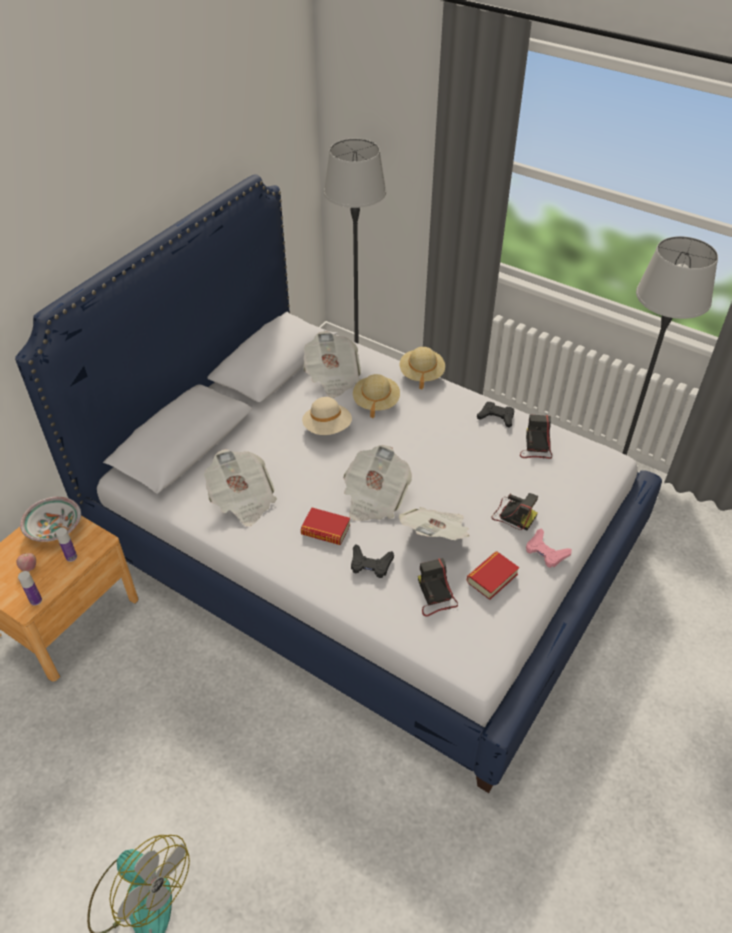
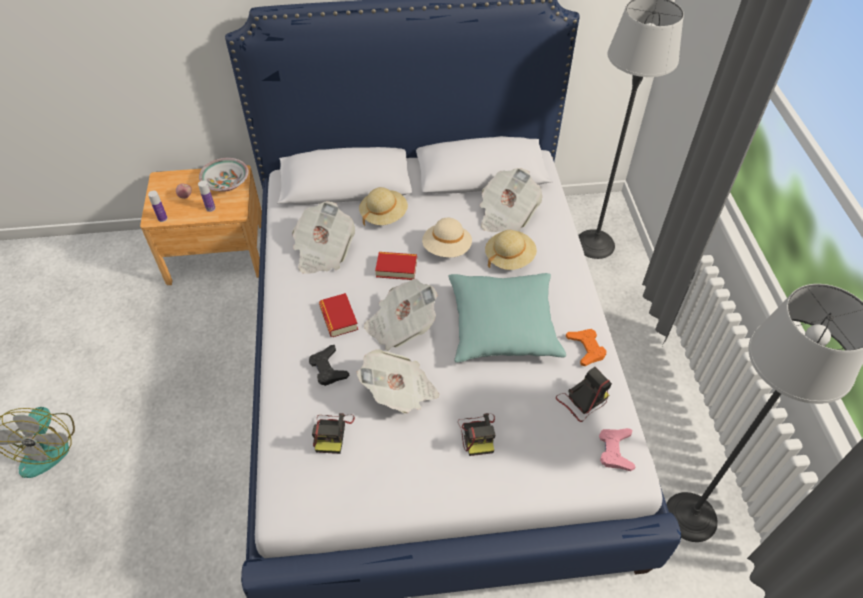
camera: 50 degrees right, 5 degrees up
(421, 374) = (577, 265): beige hat -> beige hat (384, 215)
(434, 444) = (503, 326): none -> turquoise pillow
(435, 595) = (332, 432): camera -> camera turned 150 degrees clockwise
(492, 578) = (388, 462): book -> book (396, 268)
(496, 417) = (586, 349): black game controller -> orange game controller
(546, 552) = (458, 486): pink game controller -> pink game controller (615, 450)

